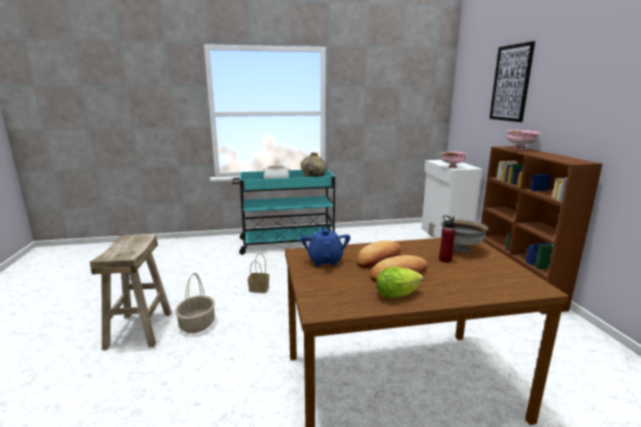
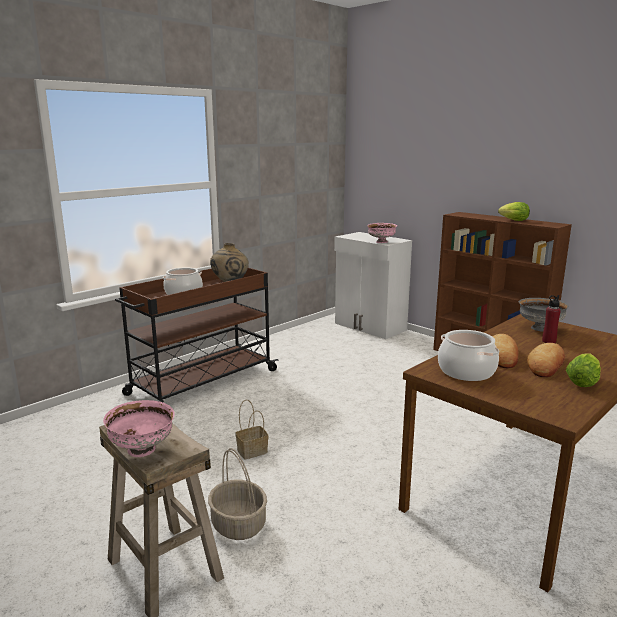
camera: 35 degrees left, 0 degrees up
(287, 243) = (201, 383): turquoise cart -> brown cart
(325, 260) = (467, 371): blue teapot -> cooking pot
(511, 83) = (441, 142): picture -> none
(520, 149) = (475, 215): pink bowl -> pink bowl (143, 450)
(543, 155) = (512, 220): none -> lettuce

